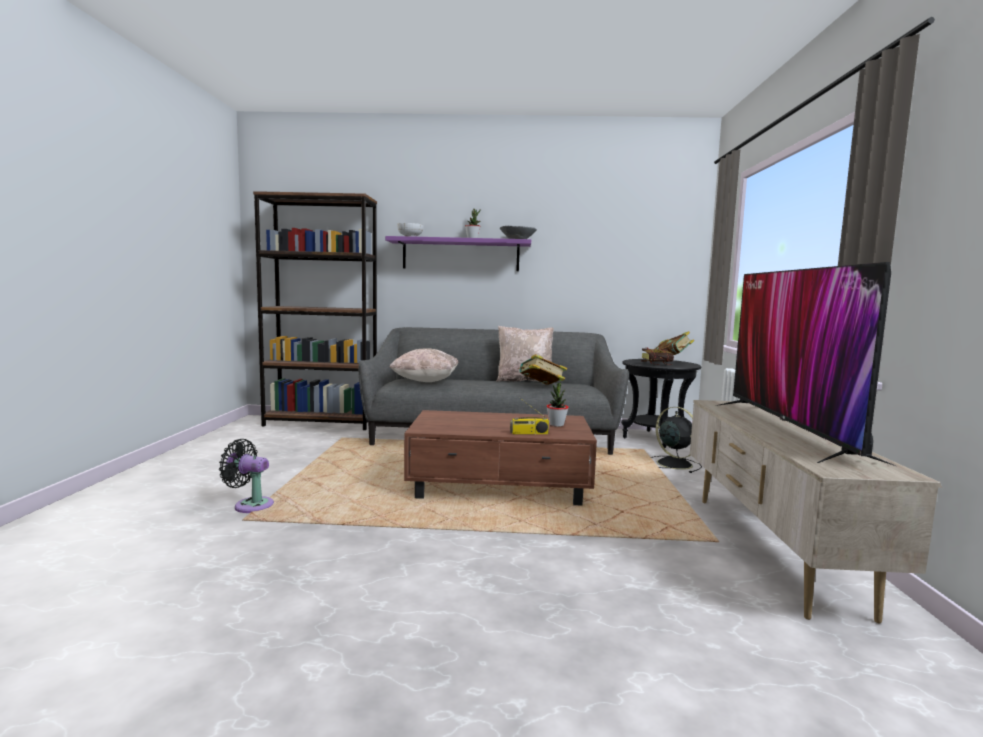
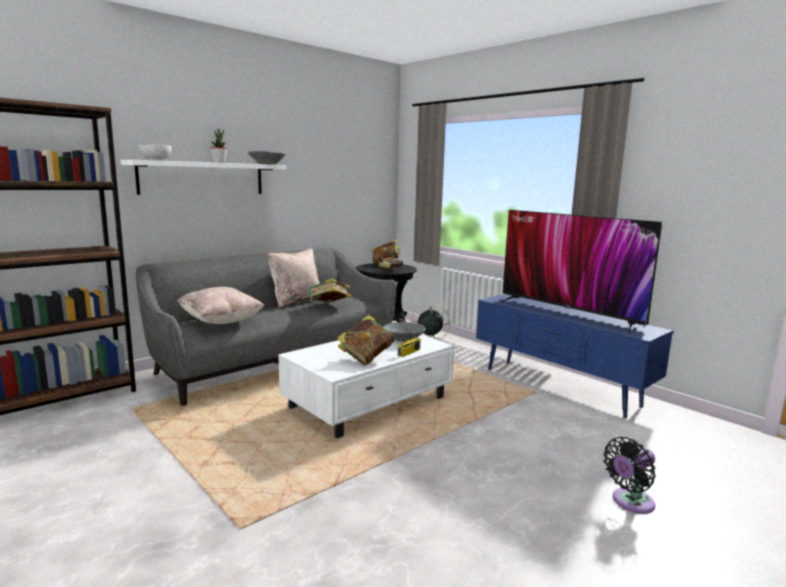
camera: 45 degrees left, 5 degrees up
(250, 505) = (210, 513): black fan -> black fan (630, 502)
(461, 255) = (203, 178): purple shelf -> white shelf
(478, 427) = (366, 358): none -> book
(501, 486) = (370, 403): brown coffee table -> white coffee table
(556, 425) = (404, 339): potted plant -> grey bowl
(770, 549) = (558, 387): beige tv stand -> blue tv stand

